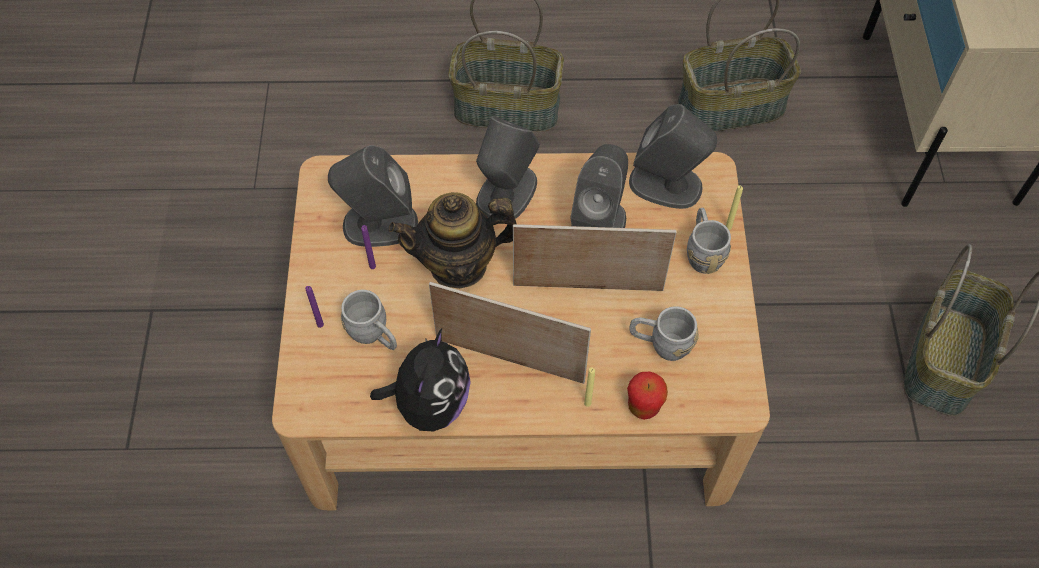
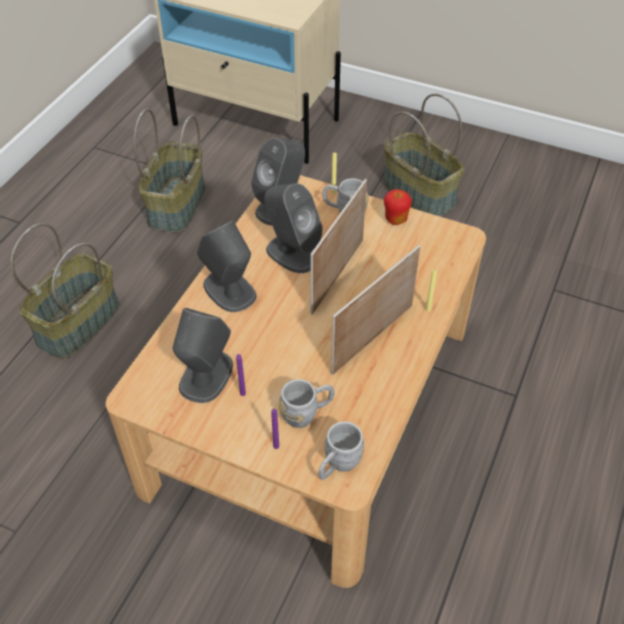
camera: 65 degrees left, 10 degrees down
(430, 403) = (384, 397): plush toy -> none
(459, 264) = (274, 339): teapot -> none
(643, 406) = (444, 282): apple -> apple (395, 219)
(660, 344) = (402, 256): grey mug -> grey mug (337, 465)

